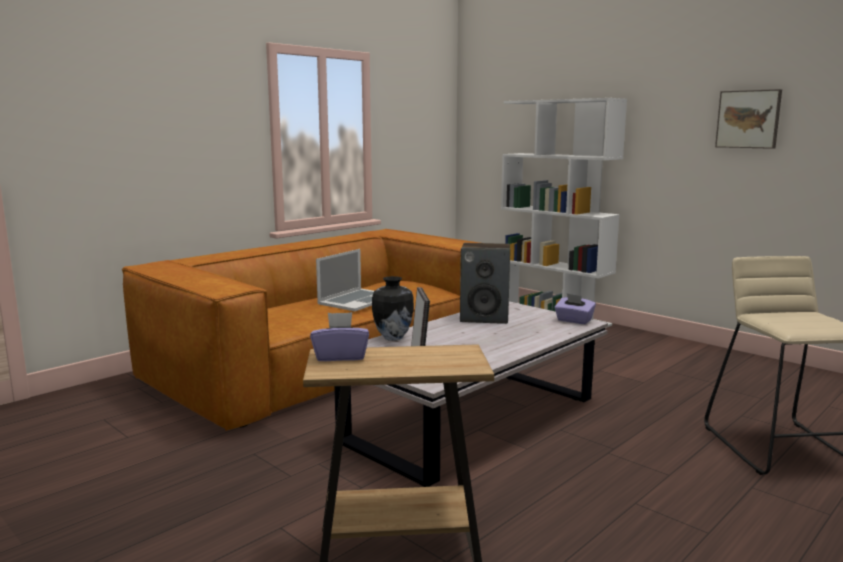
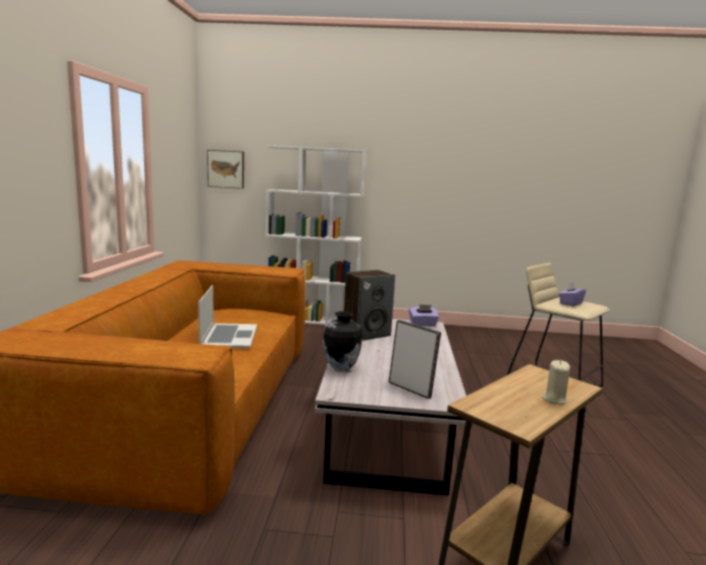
camera: 40 degrees left, 0 degrees up
(340, 356) = (489, 405): purple tissue box -> purple tissue box (570, 303)
(410, 367) = (554, 399): none -> beige candle
(748, 119) = (451, 171): picture -> picture (226, 169)

